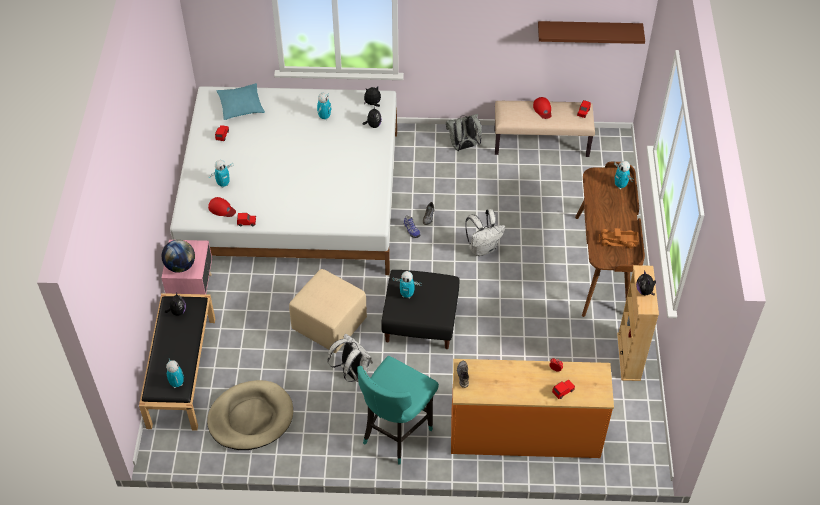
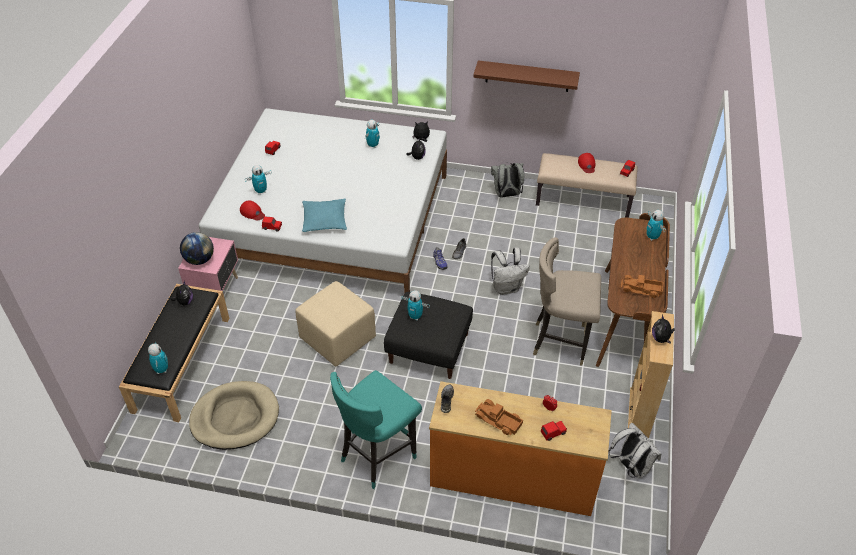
camera: 10 degrees right, 5 degrees down
(241, 106) = (298, 128): turquoise pillow -> turquoise pillow (324, 220)
(352, 372) = (348, 388): white backpack -> white backpack (630, 466)
(512, 388) = (498, 421): none -> toy truck
(545, 297) = (560, 342): none -> beige stool
(589, 31) = (640, 87): brown shelf -> brown shelf (527, 76)

